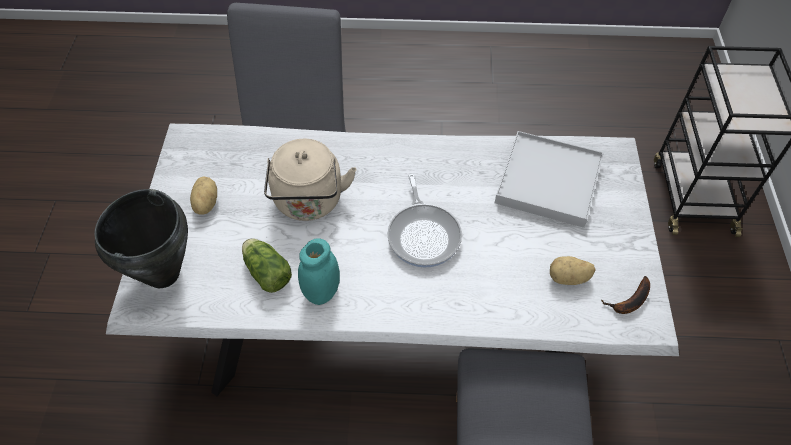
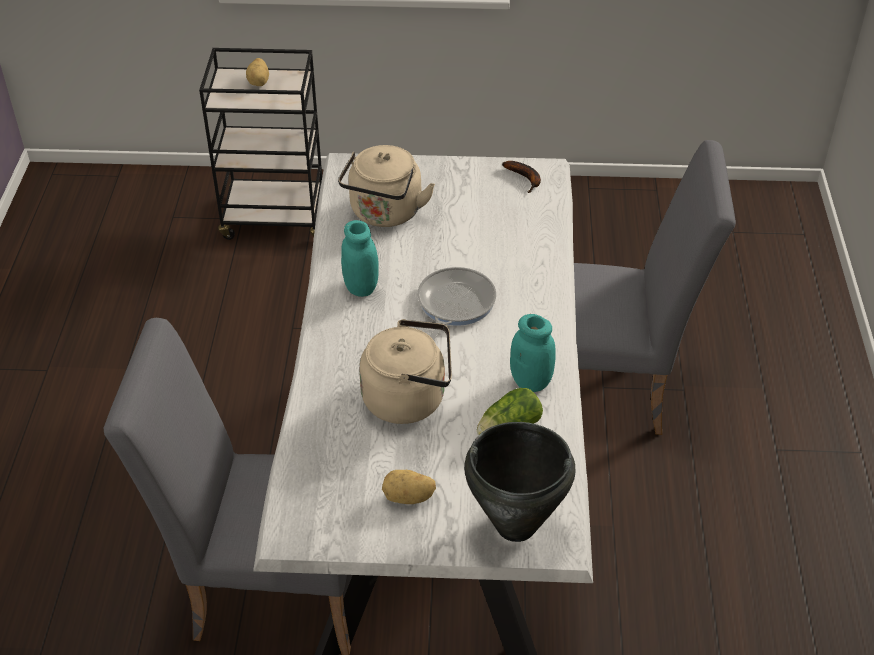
camera: 90 degrees left, 10 degrees down
(424, 234) = (454, 305): frying pan -> frying pan turned 60 degrees counterclockwise
(444, 167) = (361, 287): none -> turquoise jar
(548, 181) = (385, 214): white tray -> beige kettle
(568, 278) = (503, 211): potato -> potato (259, 82)

